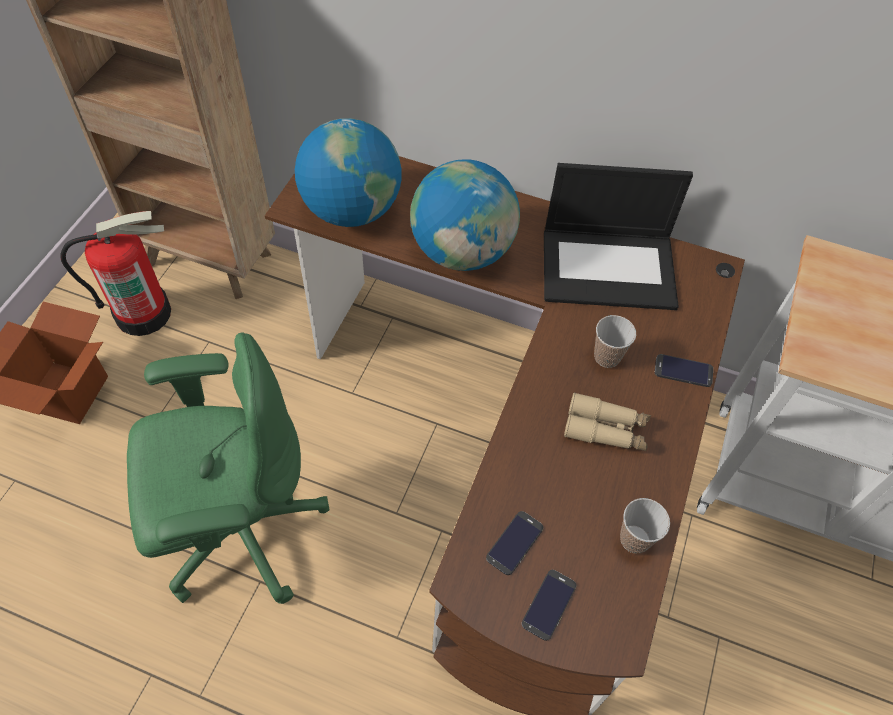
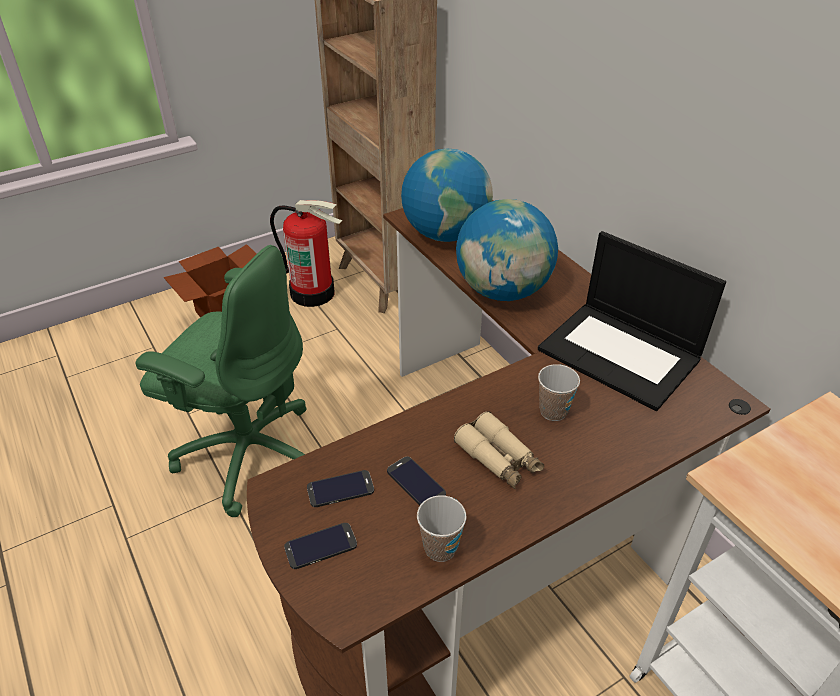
camera: 40 degrees right, 15 degrees down
(683, 371) = (617, 456): phone -> phone (416, 482)

